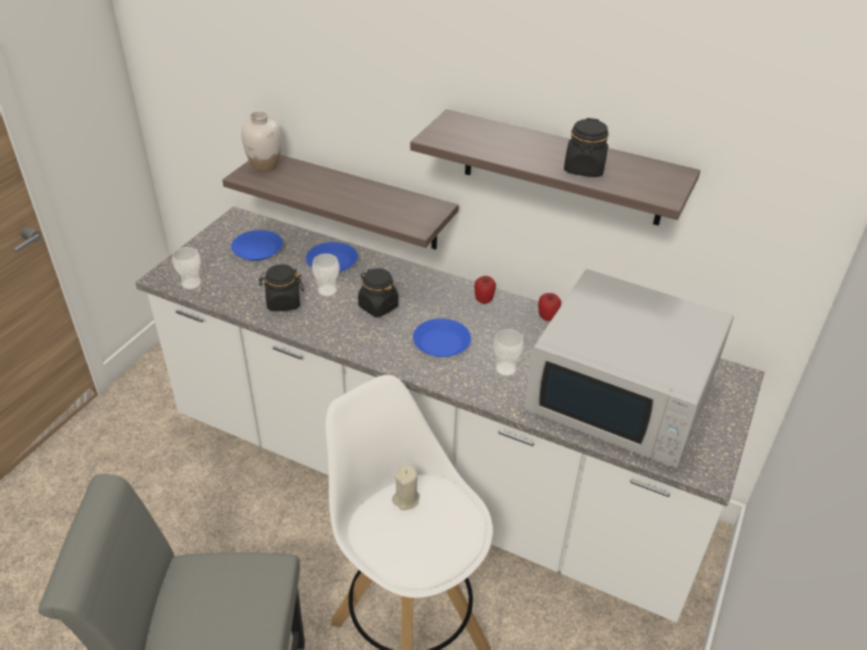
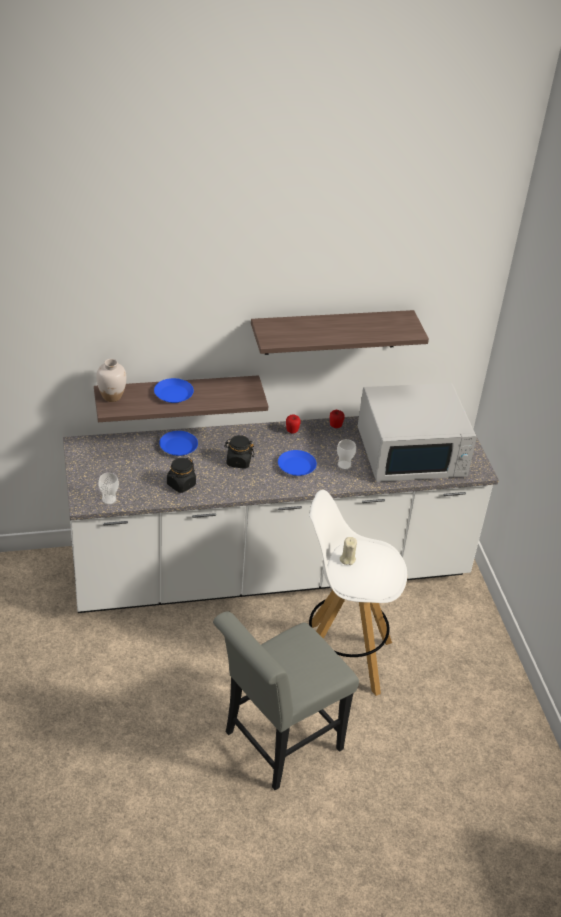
camera: 40 degrees left, 0 degrees up
(257, 250) = (121, 459): blue plate -> blue plate (173, 394)
(327, 291) = (198, 465): cup -> none
(584, 168) = (363, 331): black jar -> none

